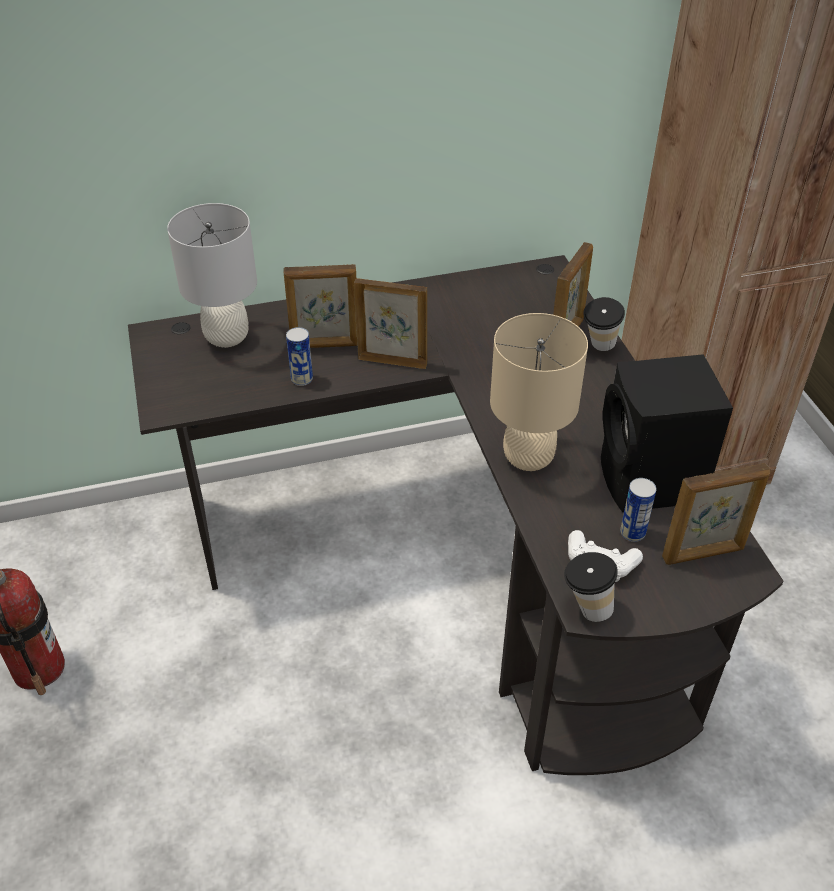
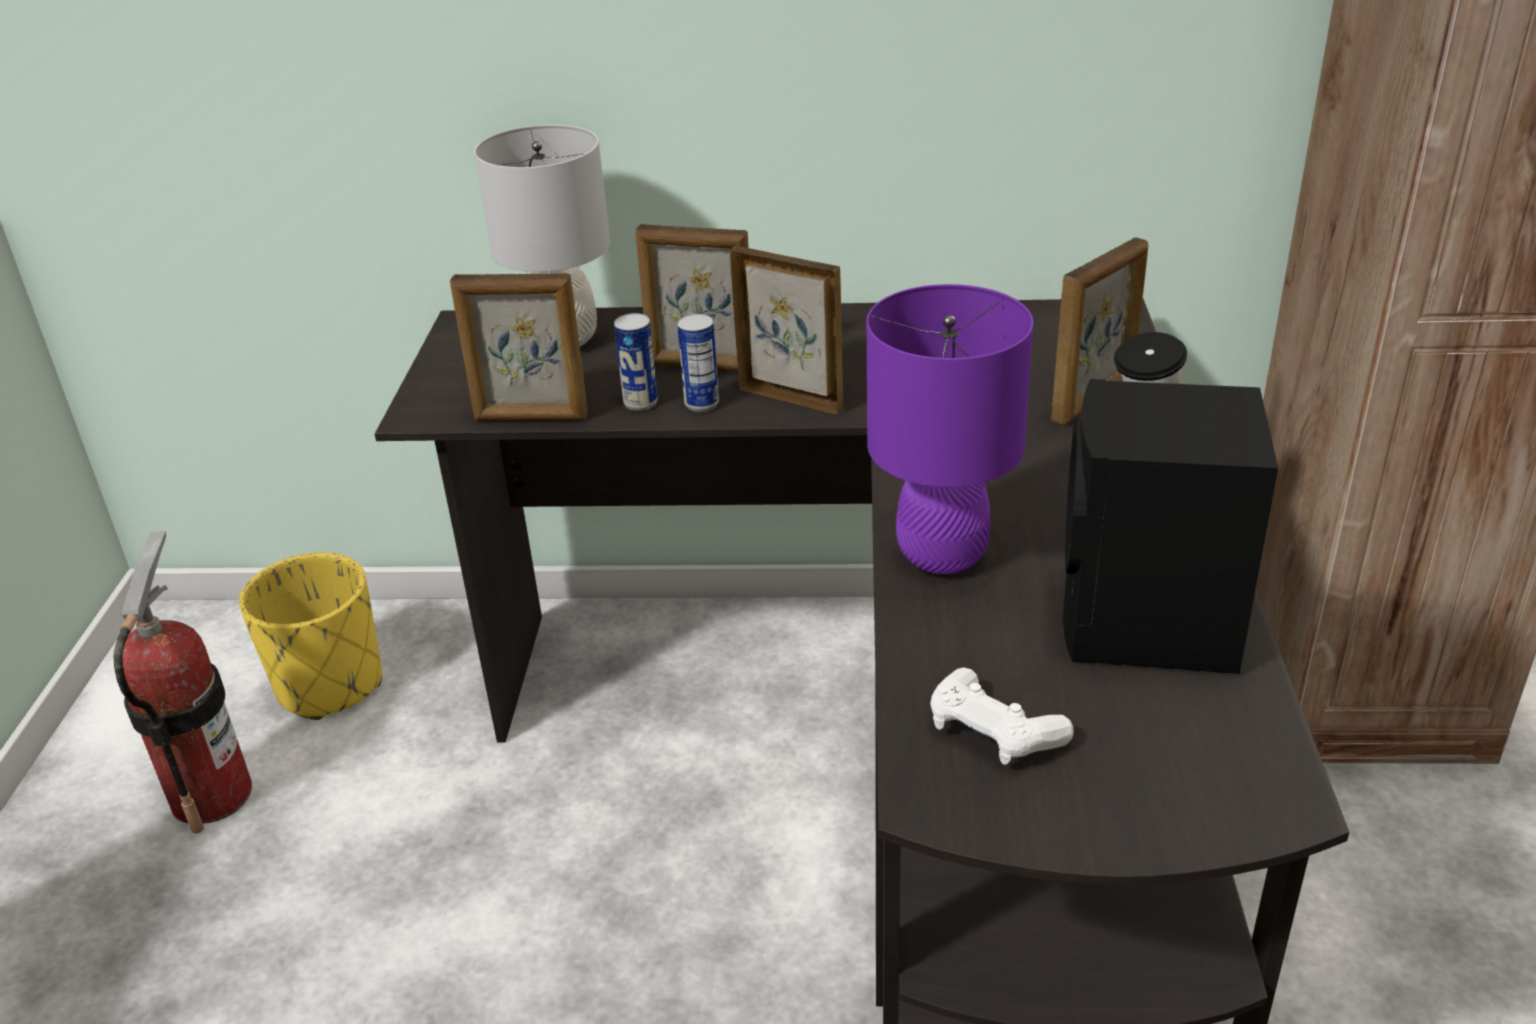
camera: 20 degrees right, 10 degrees down
(81, 574) = (330, 685): none -> yellow planter
(526, 458) = (939, 556): beige table lamp -> purple table lamp
(585, 609) = (930, 799): cup -> none
(632, 533) = (1077, 697): can -> can (701, 404)
(703, 554) = (1201, 755): picture frame -> picture frame (531, 418)

